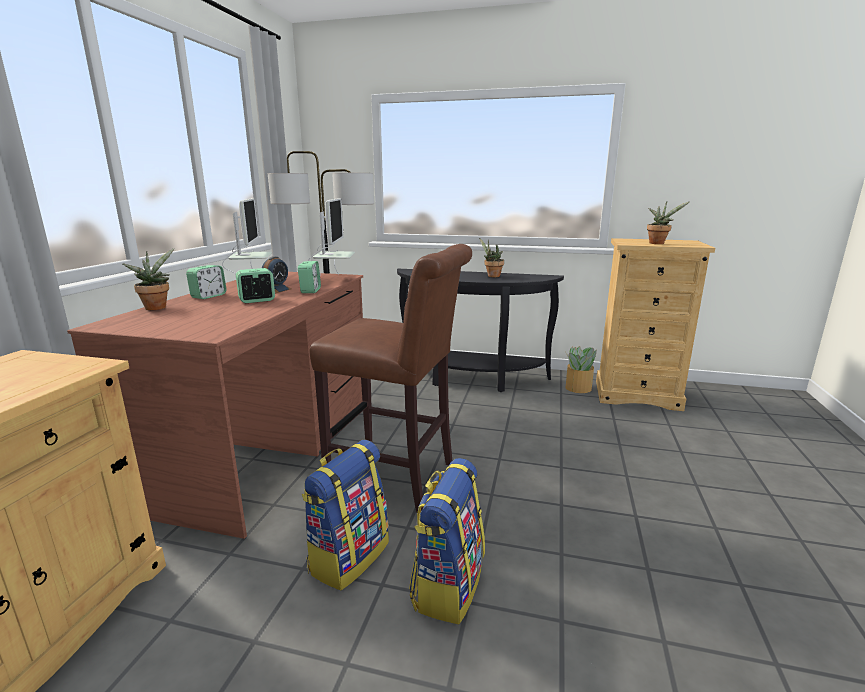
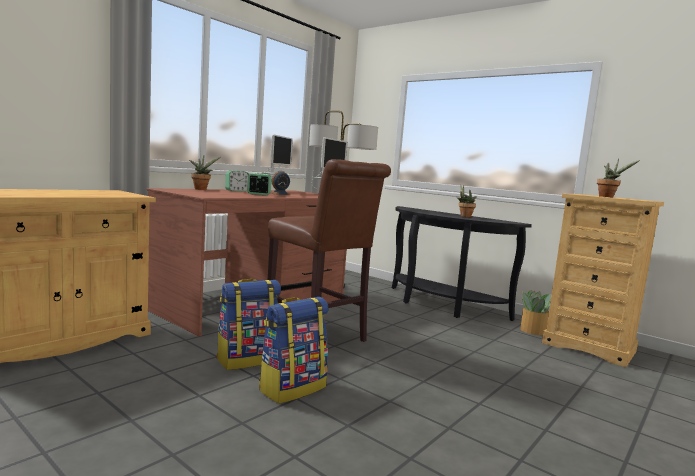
camera: 25 degrees right, 10 degrees down
(310, 291) = (299, 196): alarm clock -> none

